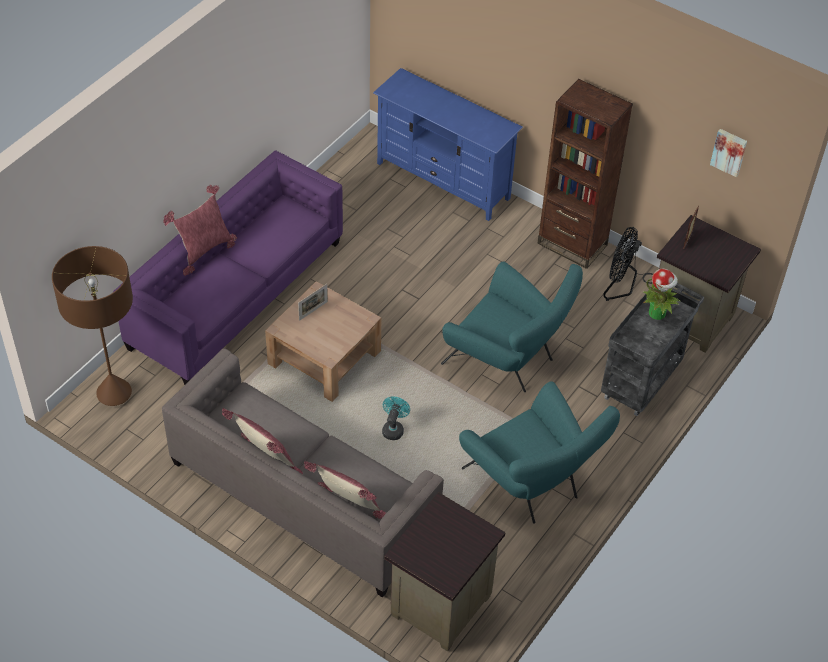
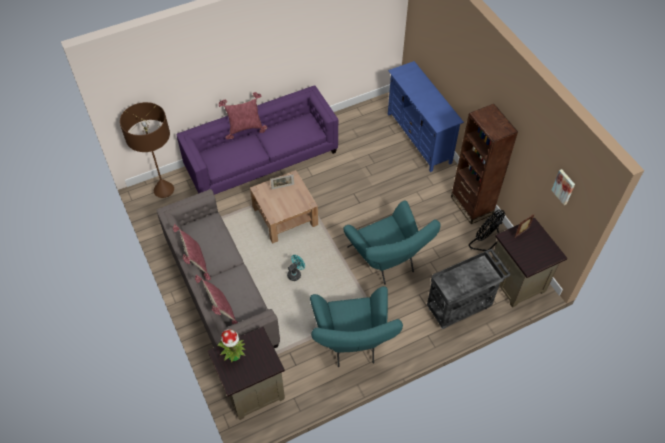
camera: 30 degrees right, 5 degrees up
(657, 313) = (475, 272): potted plant -> potted plant (234, 355)

